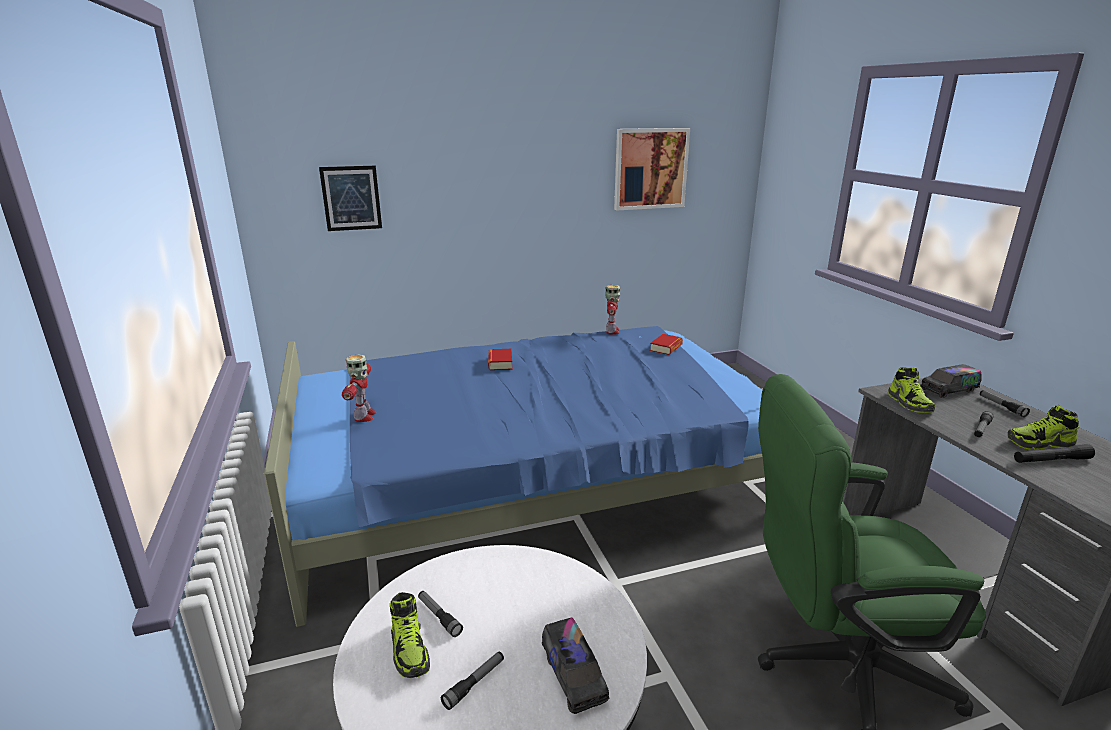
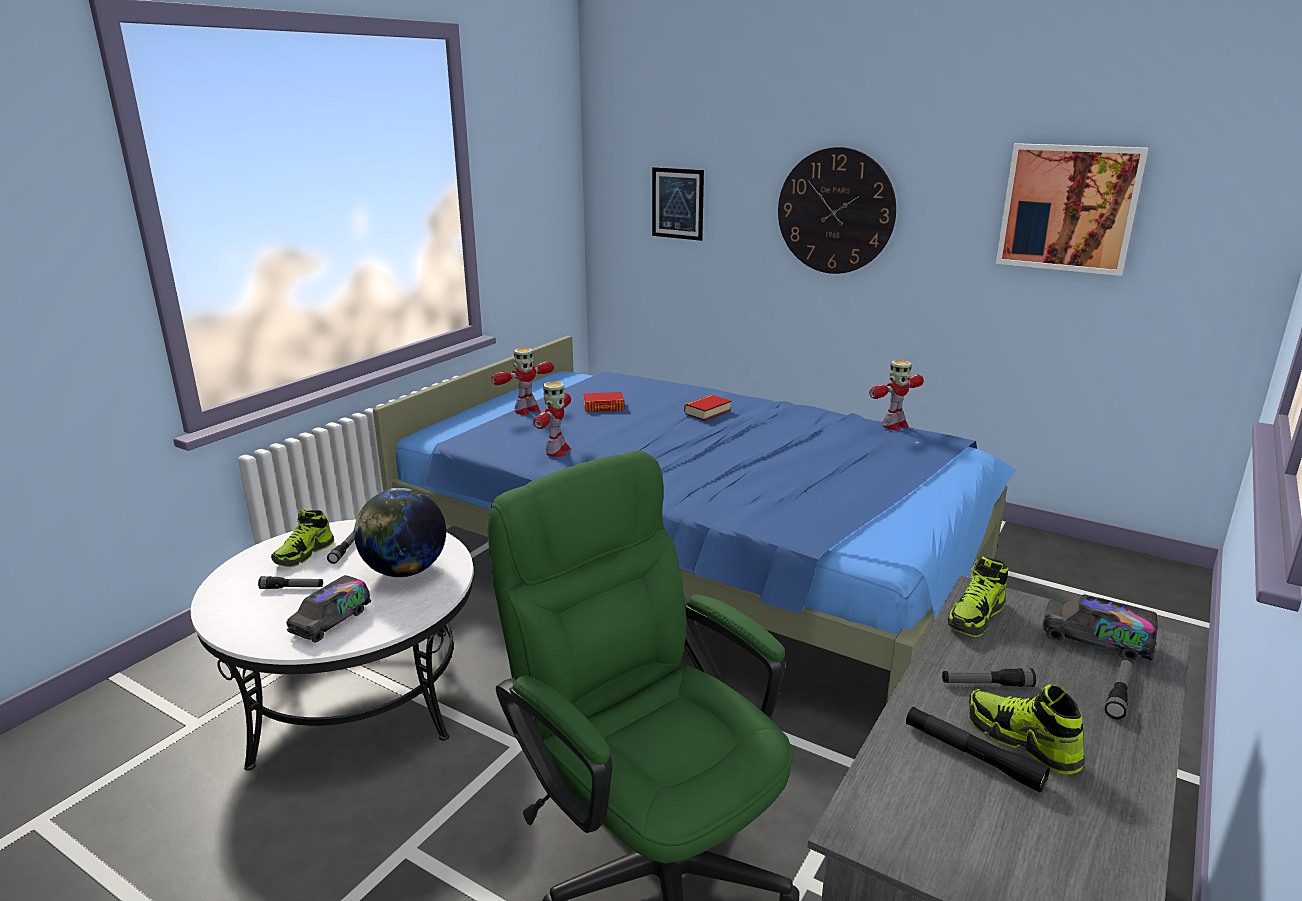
camera: 50 degrees right, 0 degrees up
(470, 434) = (557, 451): none -> toy robot
(499, 188) = (835, 211): none -> wall clock
(530, 595) = (405, 571): none -> globe
(666, 348) = (915, 463): book -> book (603, 407)

